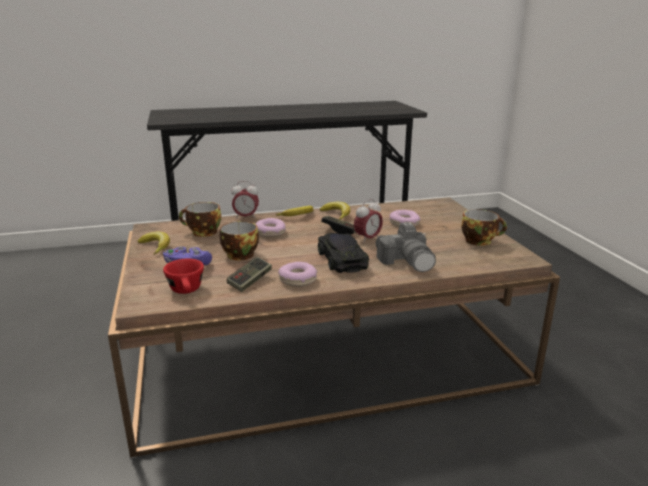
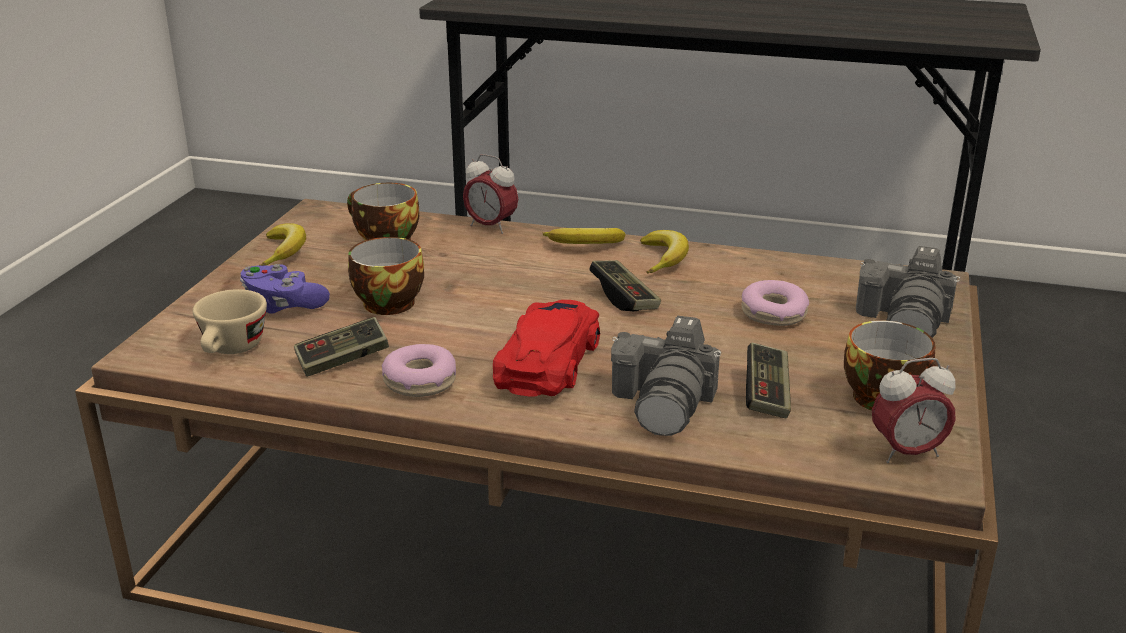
camera: 30 degrees right, 5 degrees up
(187, 291) = (232, 350): red cup -> beige cup
(270, 233) = (492, 270): donut -> none
(341, 258) = (549, 359): black toy car -> red toy car
(367, 239) = (652, 331): alarm clock -> alarm clock (907, 453)
(438, 249) = (766, 394): none -> game controller
(452, 216) = (906, 321): none -> camera

